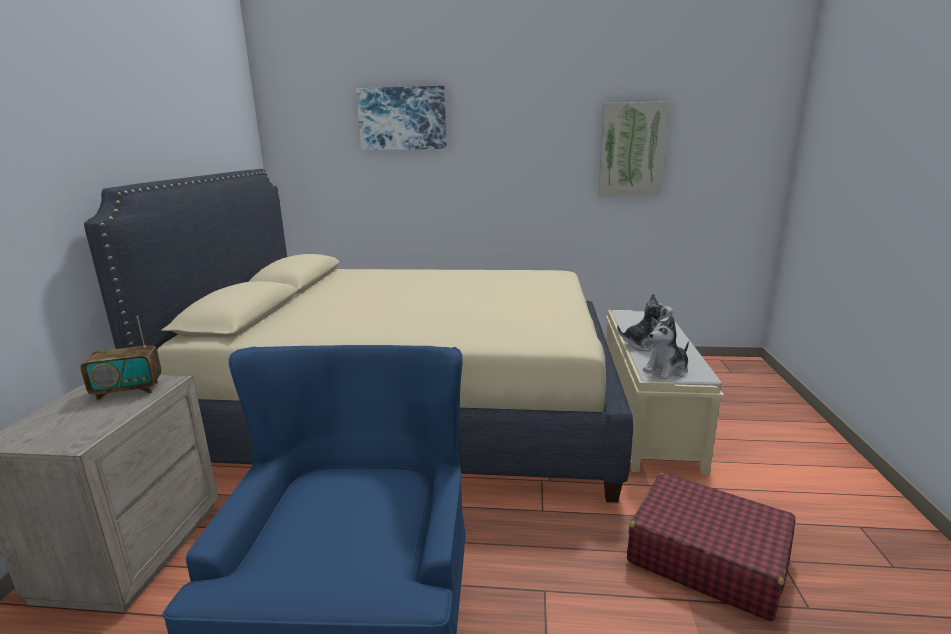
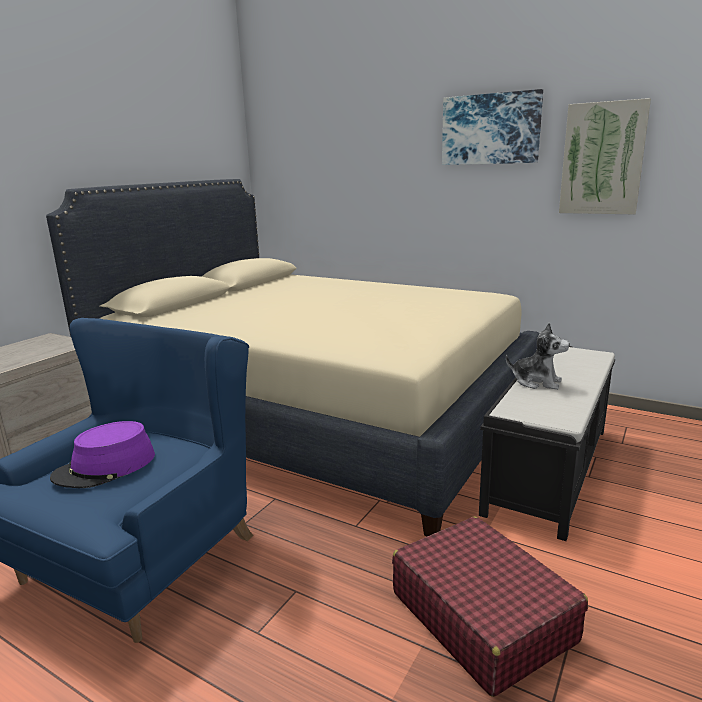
camera: 25 degrees right, 0 degrees up
(128, 390) = (49, 346): radio -> none
(330, 520) = (105, 467): none -> purple hat
(402, 118) = (363, 130): picture -> picture (490, 129)
(647, 417) = (549, 468): beige bench -> black bench
(667, 370) = (529, 410): plush toy -> none

